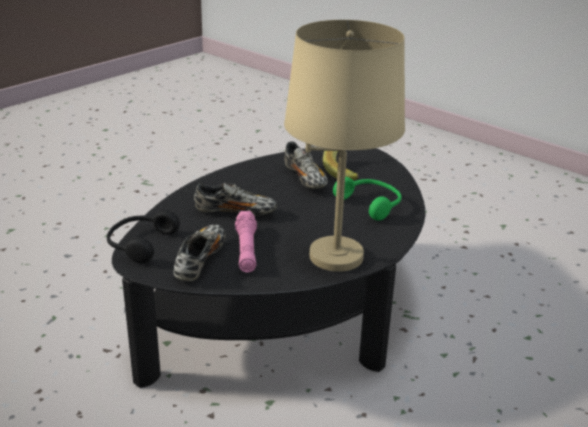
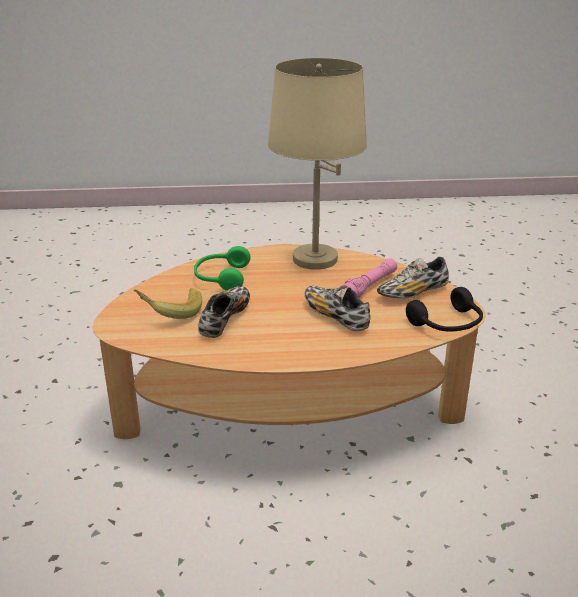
camera: 135 degrees left, 0 degrees up
(286, 315) = (289, 408): black coffee table -> beige coffee table

